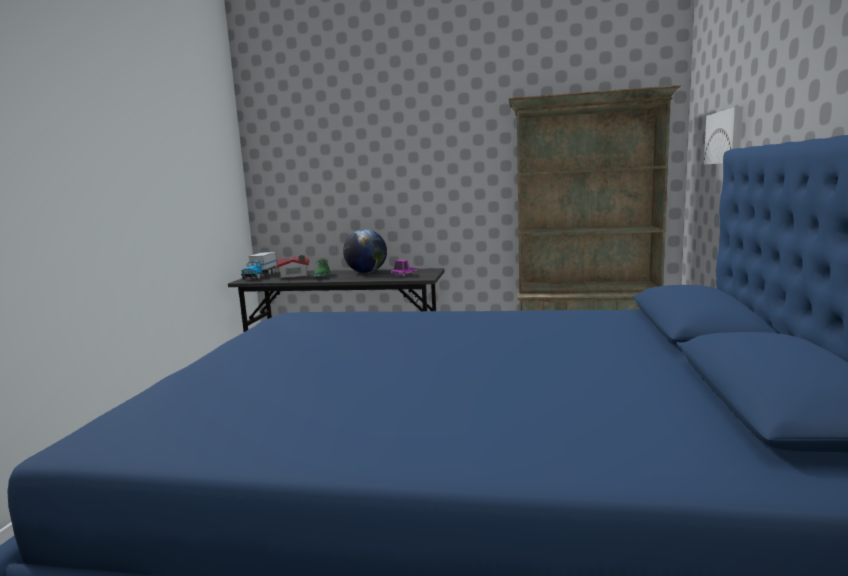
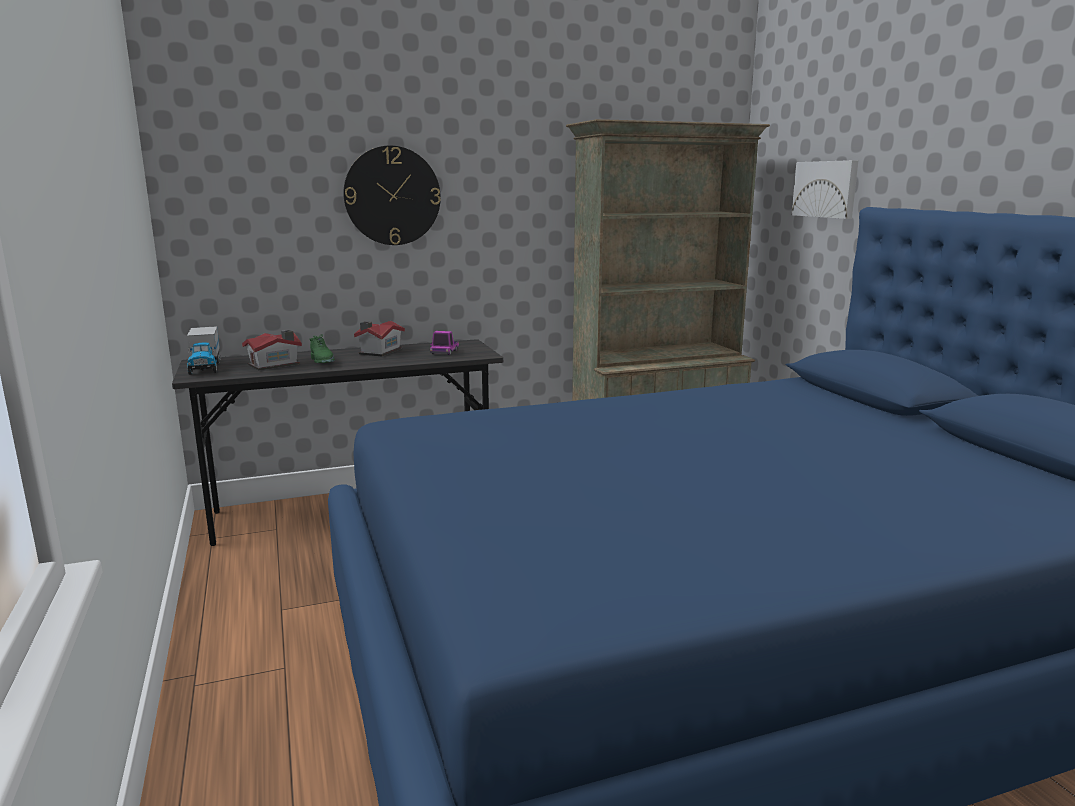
camera: 30 degrees left, 5 degrees up
(366, 272) = (379, 351): globe -> toy house
(383, 166) = (392, 196): none -> wall clock

